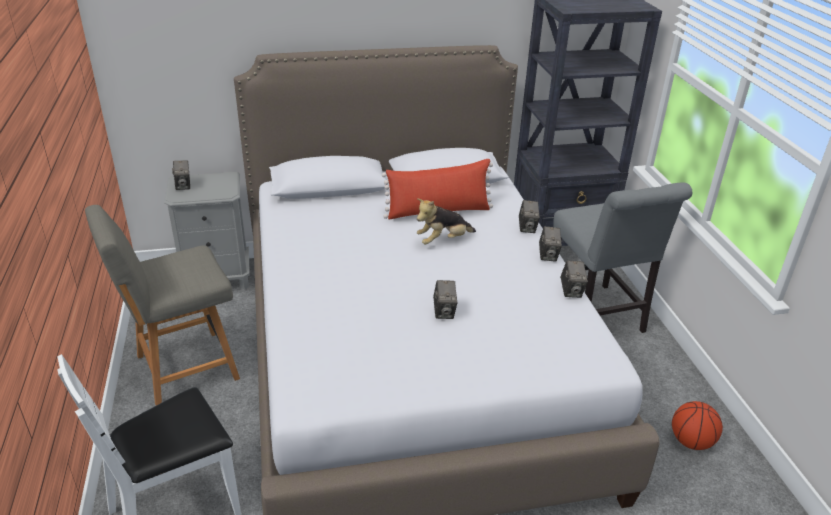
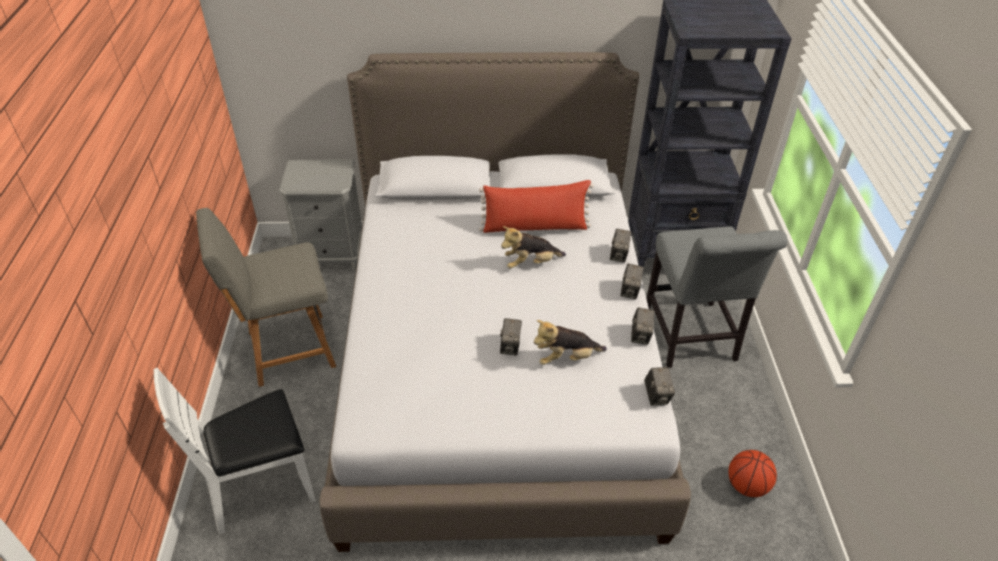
camera: 10 degrees right, 10 degrees up
(183, 186) = (299, 172): camera -> camera (657, 396)
(504, 316) = (566, 358): none -> plush toy

